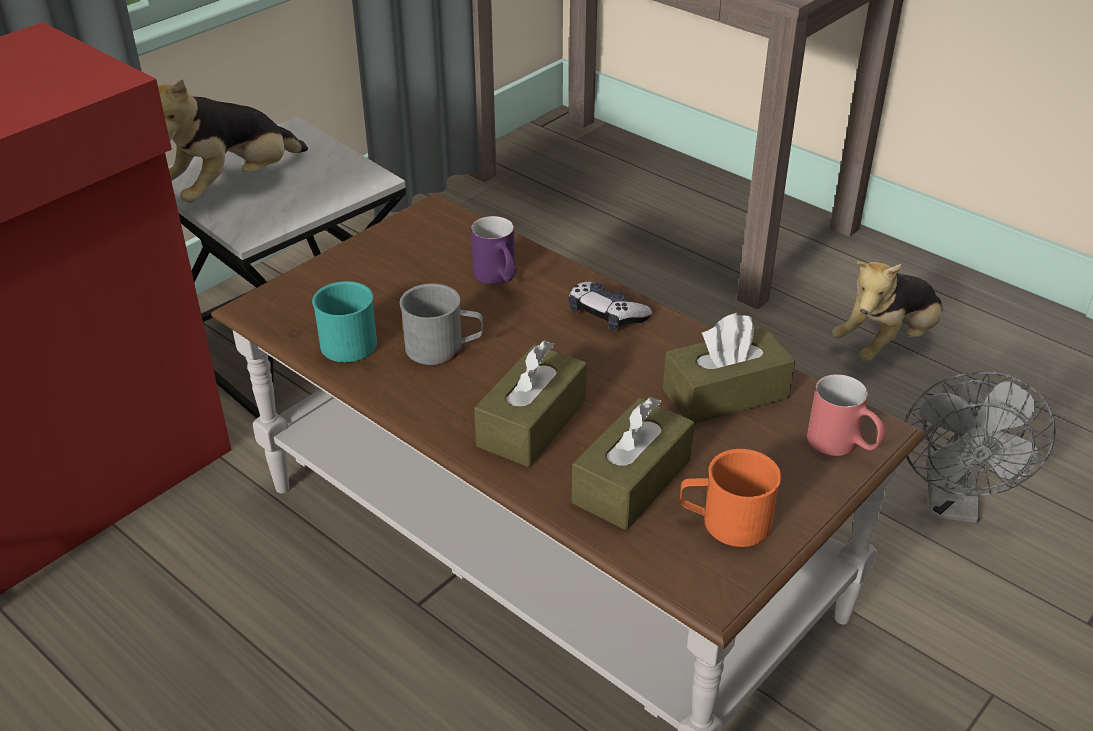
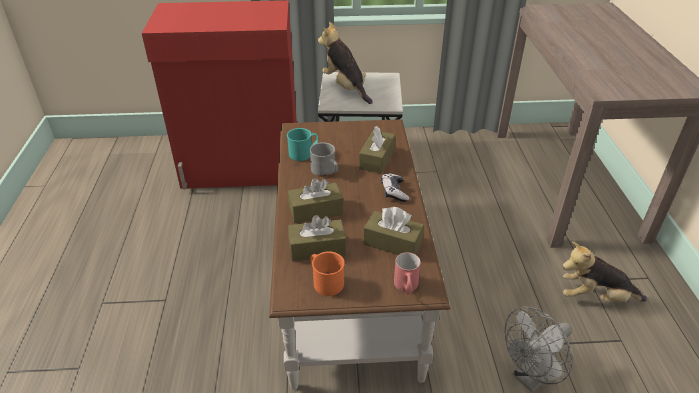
camera: 45 degrees right, 0 degrees up
(234, 186) = (345, 87): plush toy -> plush toy turned 60 degrees clockwise
(498, 279) = (377, 159): purple mug -> brown tissue box

